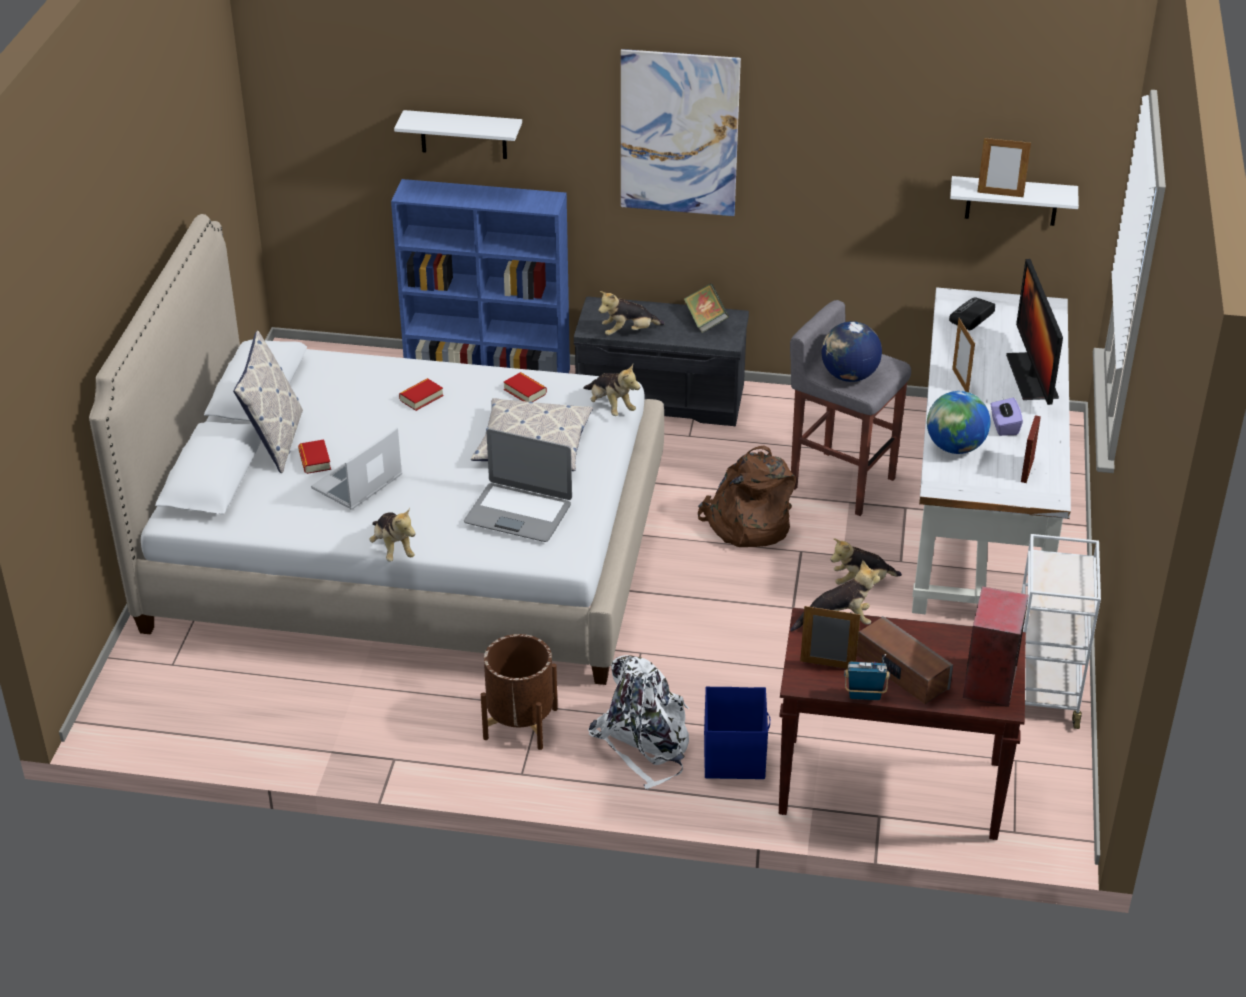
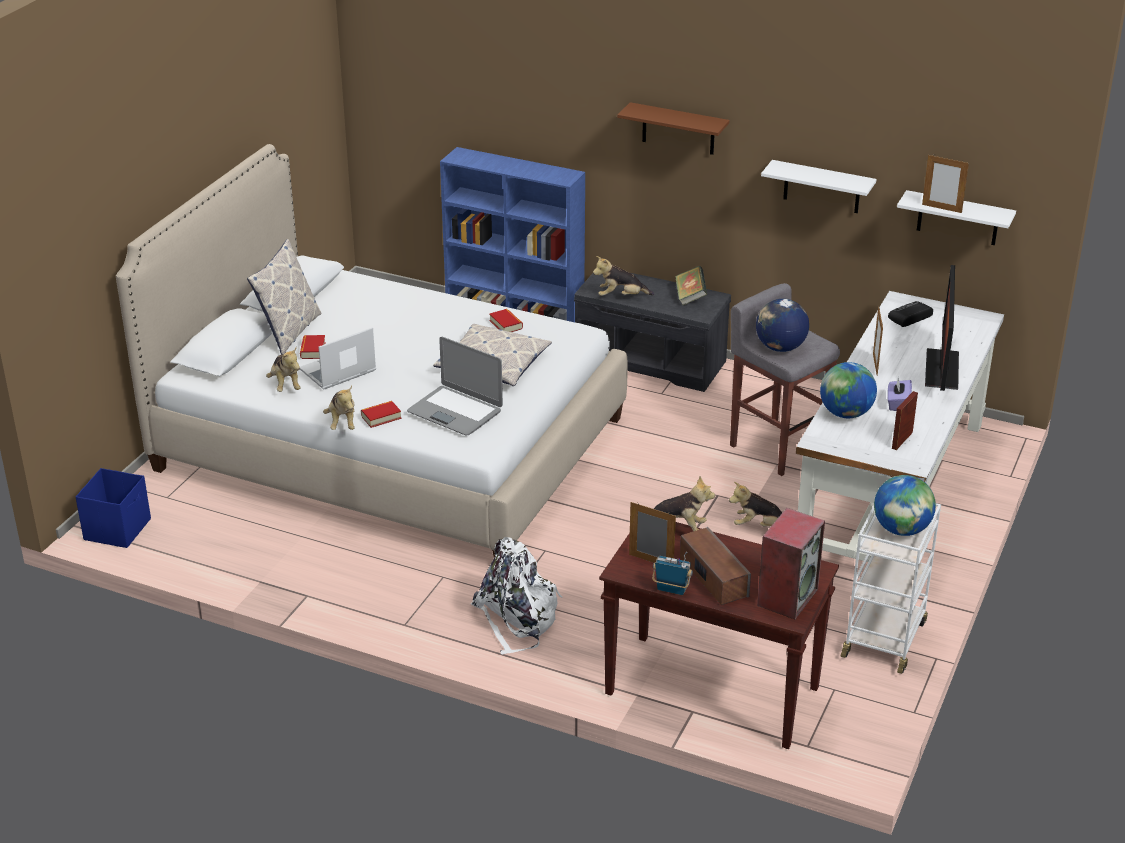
camera: 15 degrees right, 5 degrees down
(421, 398) = (419, 317): book -> book (381, 417)
(463, 134) = (507, 113): white shelf -> white shelf (822, 187)
(520, 723) = (421, 587): brown planter -> none
(610, 406) = (571, 345): plush toy -> plush toy (285, 385)
(679, 133) = (678, 129): picture -> brown shelf
(734, 755) = (588, 642): blue storage box -> blue storage box (118, 529)
(747, 524) = (680, 467): brown backpack -> none
(1063, 575) = (901, 529): none -> globe

